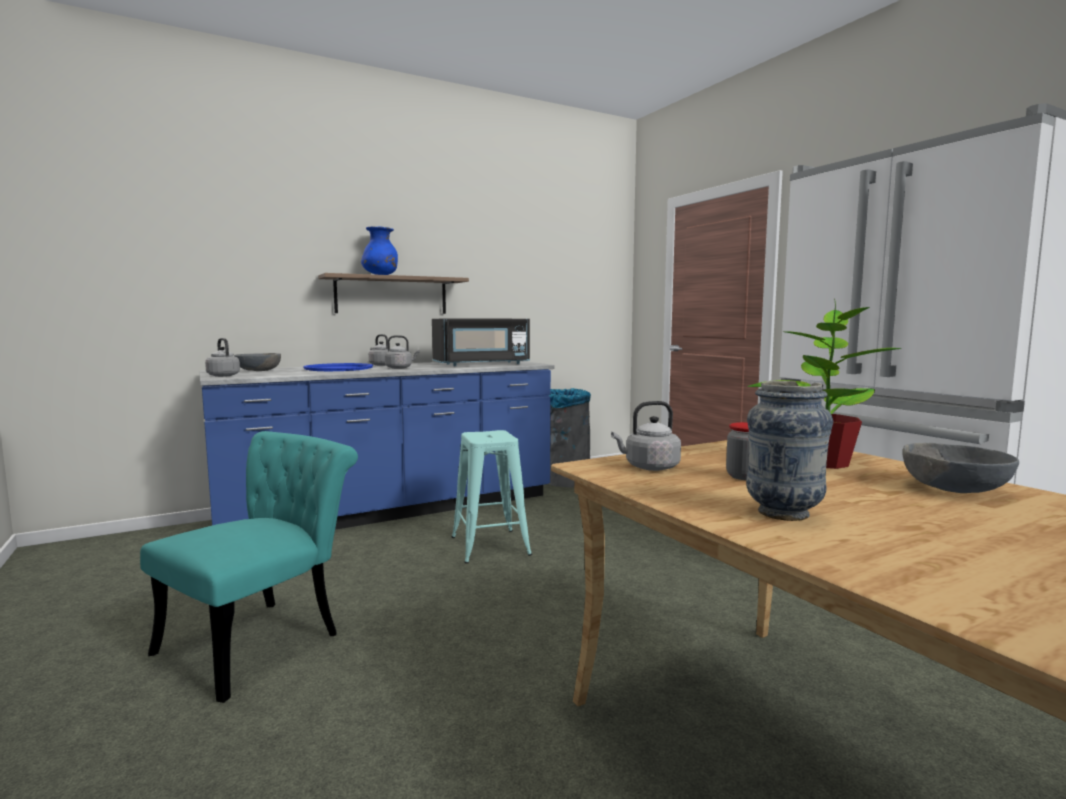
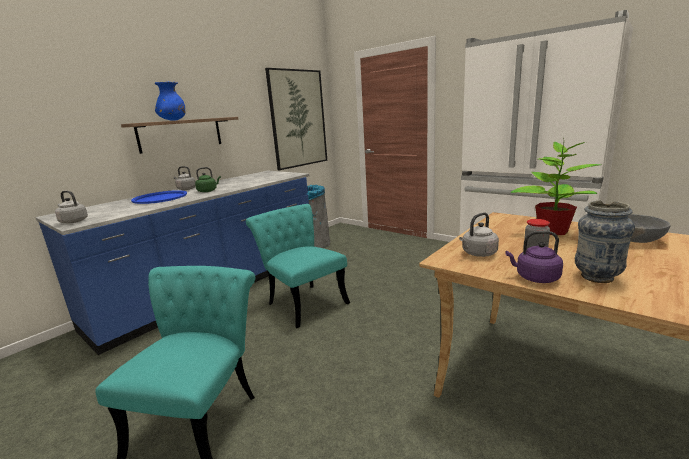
camera: 20 degrees left, 10 degrees up
(258, 371) = (94, 210): grey bowl -> none
(400, 368) = (208, 191): grey kettle -> green kettle
(482, 364) = (260, 179): black microwave -> none
(490, 546) = (303, 302): turquoise stool -> turquoise chair
(571, 292) = (298, 119): none -> picture
(681, 499) = (535, 278): none -> purple kettle

